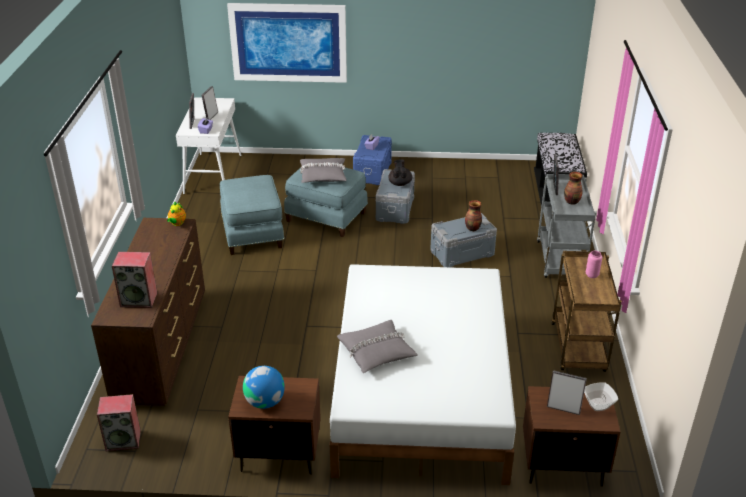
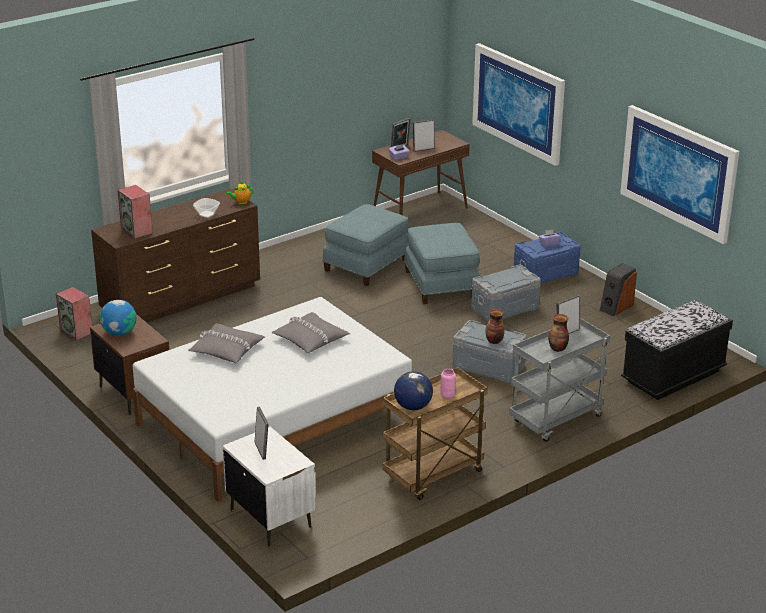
camera: 50 degrees right, 5 degrees down
(213, 174) = (420, 211): white console table -> brown console table
(323, 175) = (439, 237): grey pillow -> grey pillow (310, 339)
(400, 183) = (510, 280): black teapot -> none
(449, 170) = (616, 307): none -> speaker
(485, 43) = (678, 172): none -> picture
(562, 464) = (270, 518): brown nightstand -> white nightstand
(592, 297) = (413, 407): none -> globe
(598, 404) = (287, 464): bowl -> bowl (207, 214)

